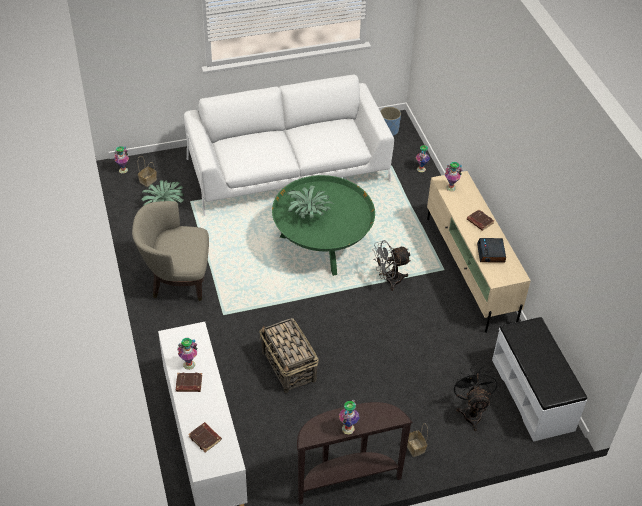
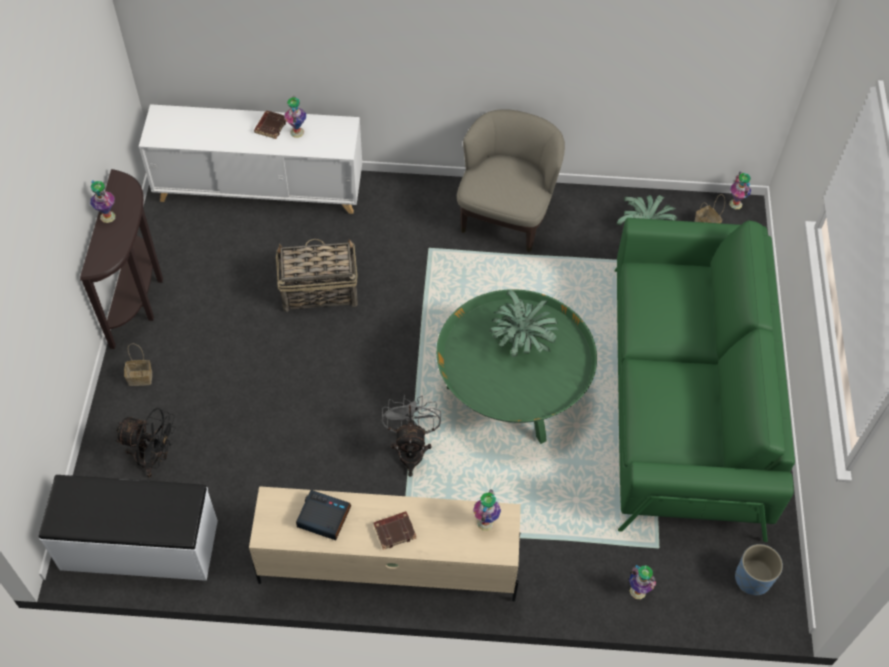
camera: 110 degrees right, 10 degrees up
(205, 438) = (194, 124): brown book -> none
(288, 170) = (685, 396): white sofa -> green sofa

